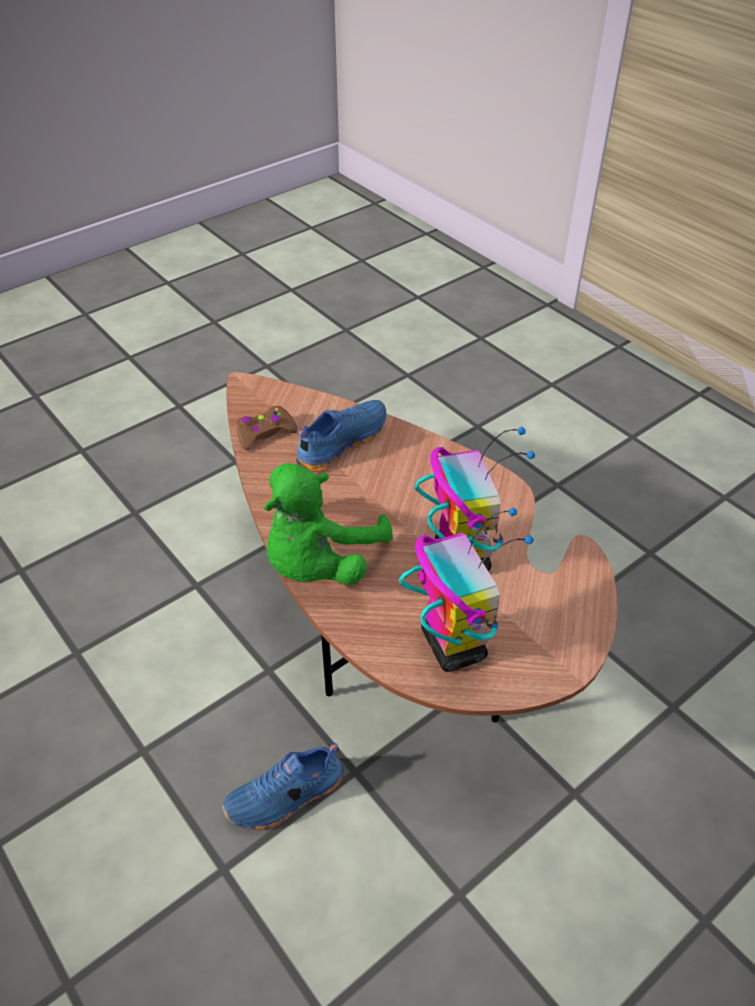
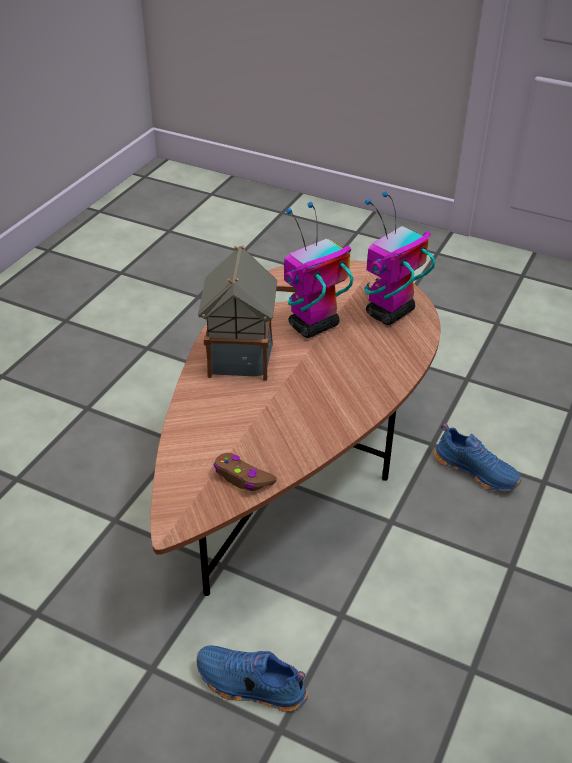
camera: 115 degrees left, 5 degrees down
(320, 563) = (370, 389): green plush toy -> none
(340, 442) = (227, 423): blue shoe -> blue shoe (250, 686)
(433, 478) = (240, 358): none -> toy house

